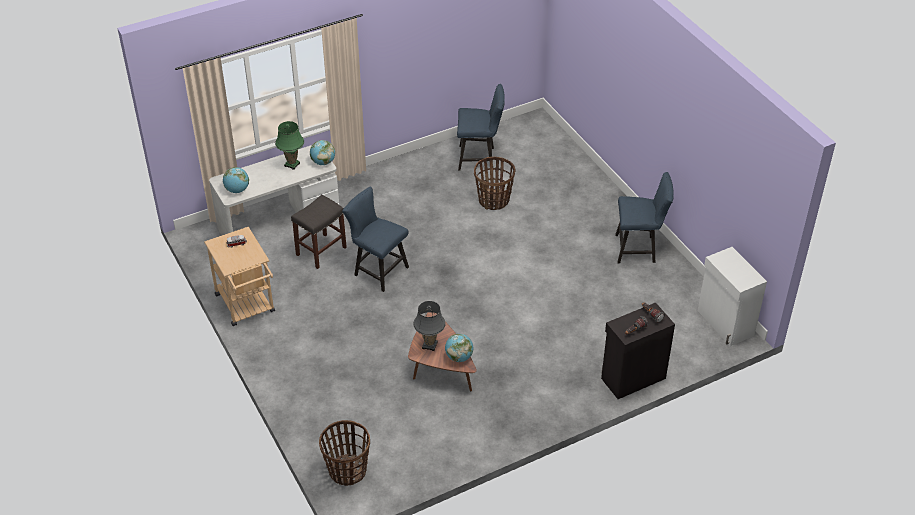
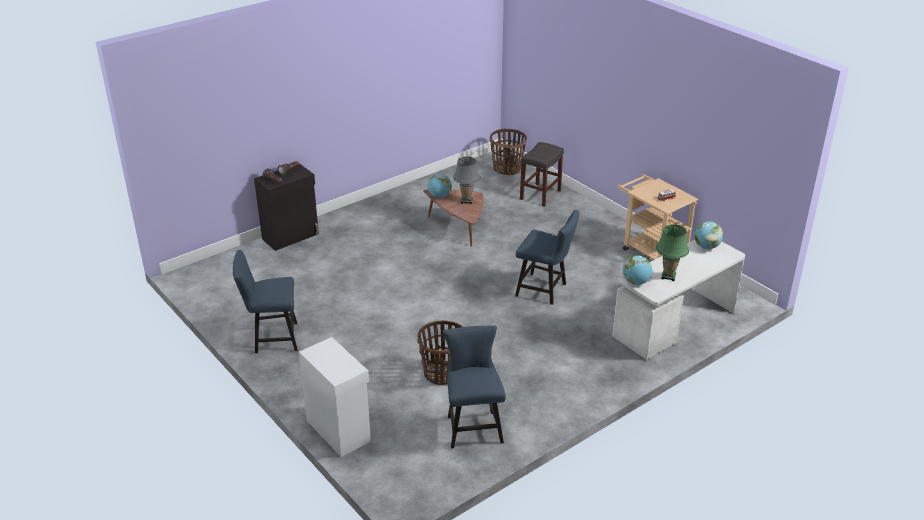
camera: 170 degrees right, 10 degrees down
(321, 251) = (611, 300): grey stool -> grey stool (540, 194)
(479, 158) = (473, 426): blue chair -> blue chair turned 90 degrees clockwise
(725, 323) = (196, 282): white cabinet -> white cabinet (339, 430)

